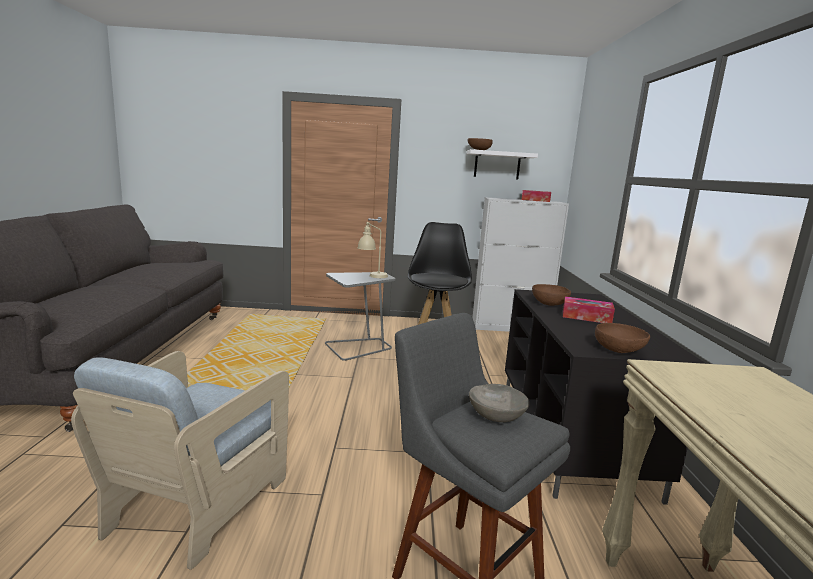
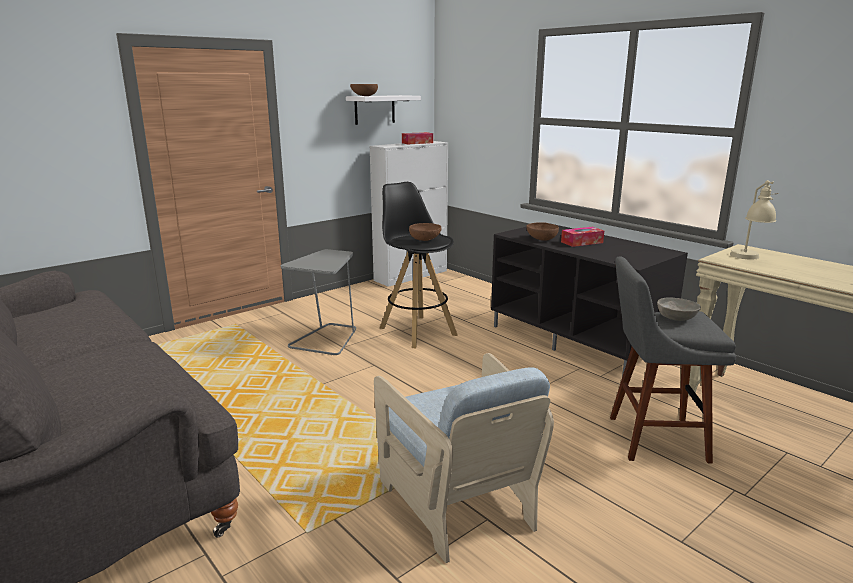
camera: 40 degrees left, 5 degrees up
(372, 277) = (331, 256): beige table lamp -> beige table lamp (749, 259)
(619, 350) = (645, 258): brown bowl -> brown bowl (425, 239)

